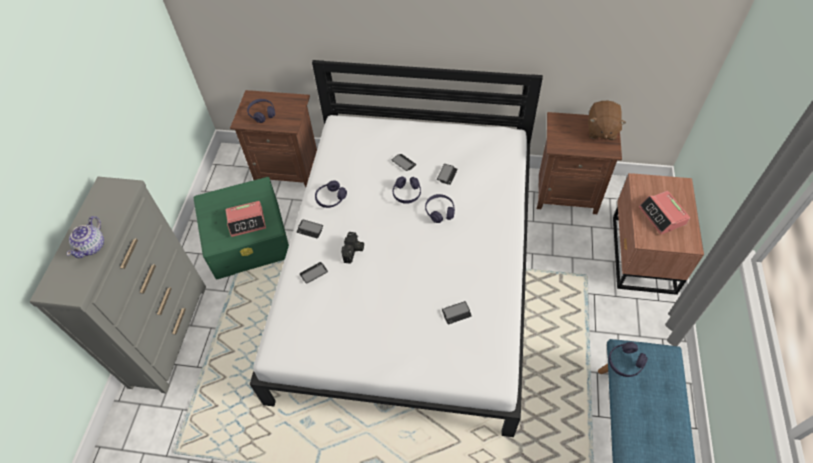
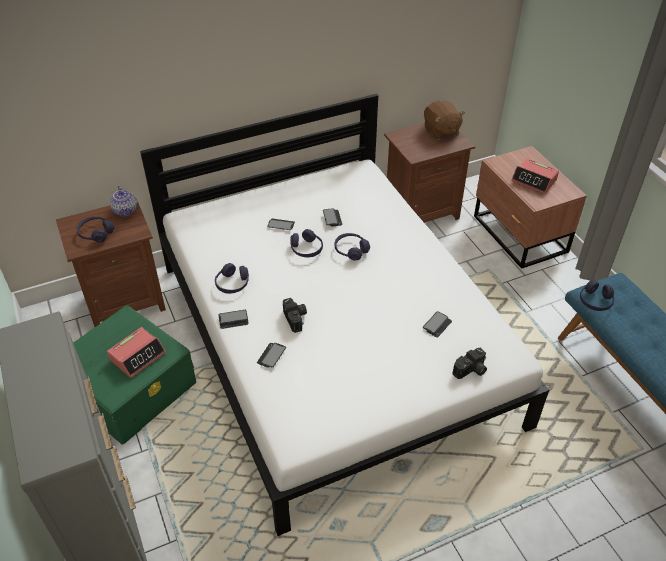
camera: 35 degrees left, 10 degrees down
(92, 246) = (55, 396): teapot -> teapot (125, 210)
(451, 368) = (471, 371): none -> camera

